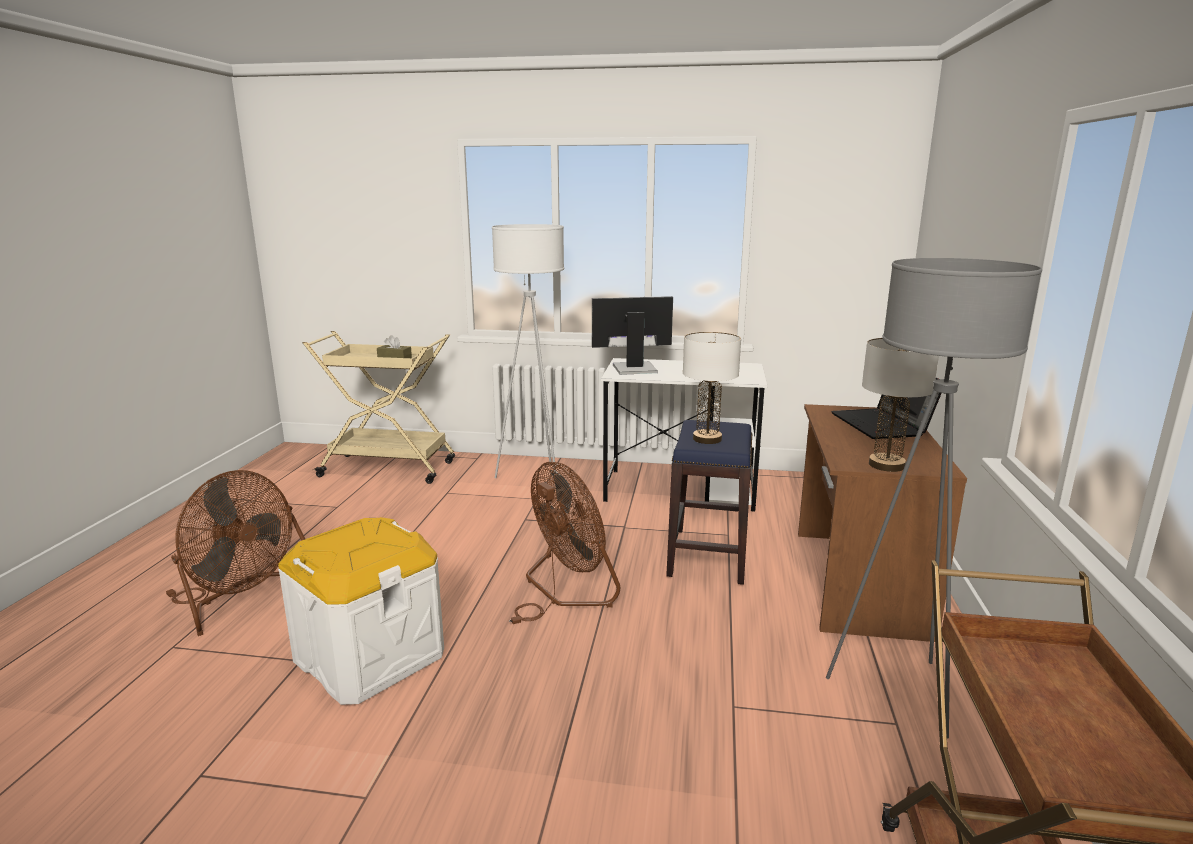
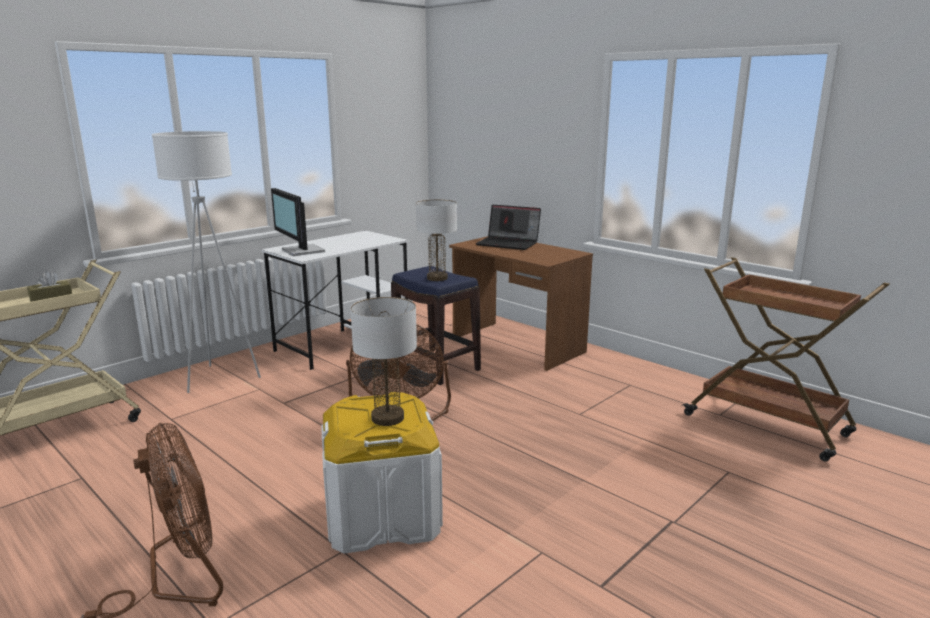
camera: 55 degrees left, 0 degrees up
(633, 368) = (301, 251): monitor -> monitor turned 60 degrees counterclockwise
(886, 465) = (559, 258): table lamp -> table lamp (387, 418)
(897, 690) = (609, 374): grey floor lamp -> none

